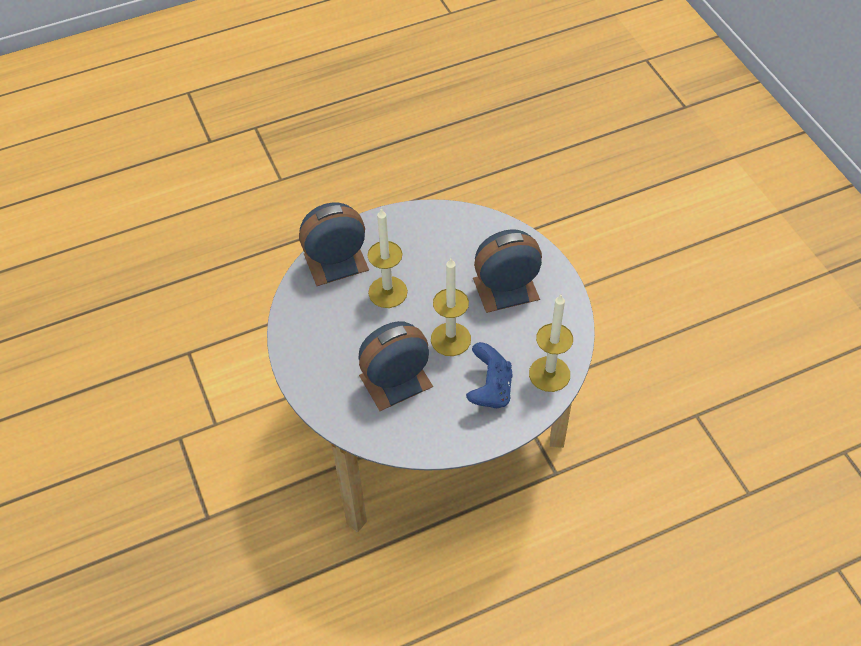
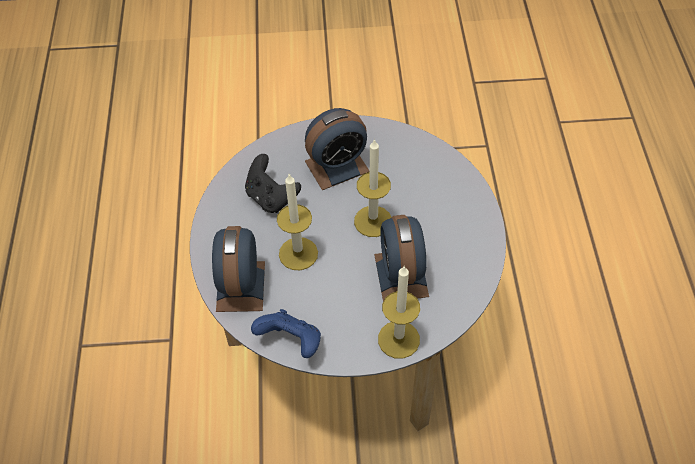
camera: 70 degrees left, 0 degrees up
(443, 250) = (271, 197): none -> black game controller
(489, 390) = (437, 209): blue game controller -> blue game controller (291, 342)
(506, 289) = (337, 166): alarm clock -> alarm clock turned 120 degrees counterclockwise
(549, 374) = (437, 165): candle -> candle (398, 339)

